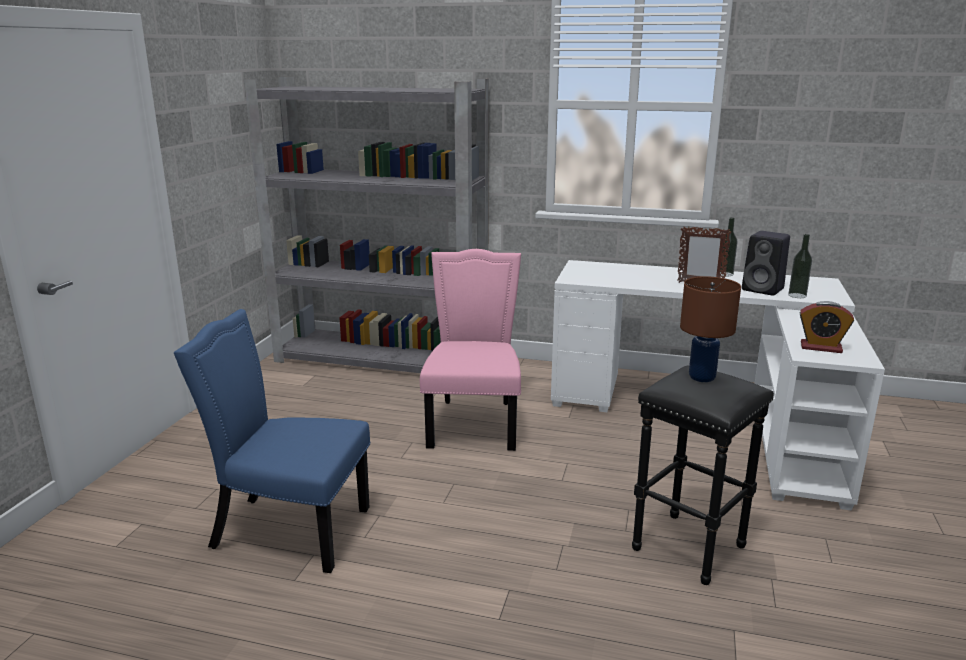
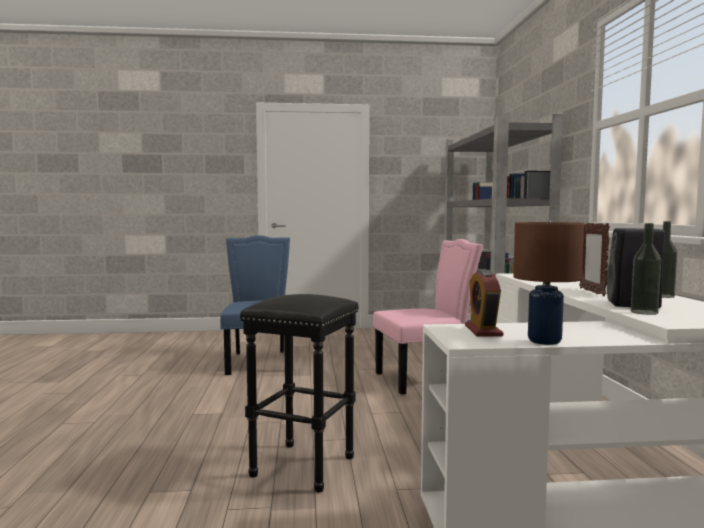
camera: 70 degrees right, 15 degrees down
(700, 377) = (307, 294): brown table lamp -> brown table lamp (545, 341)

